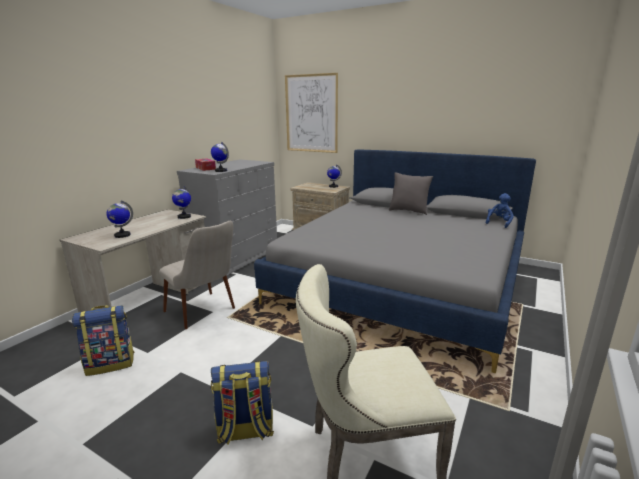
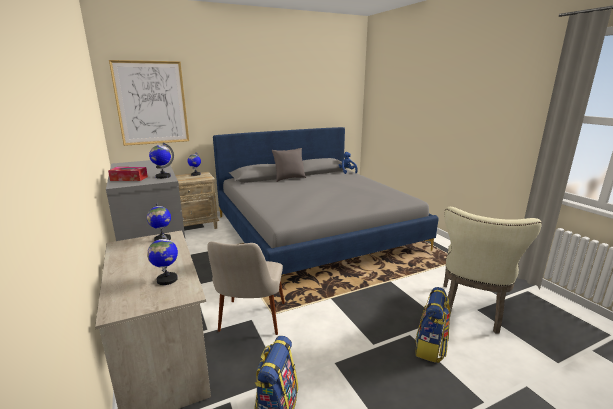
camera: 55 degrees left, 0 degrees up
(205, 314) = (250, 324): beige chair -> beige chair turned 105 degrees clockwise

